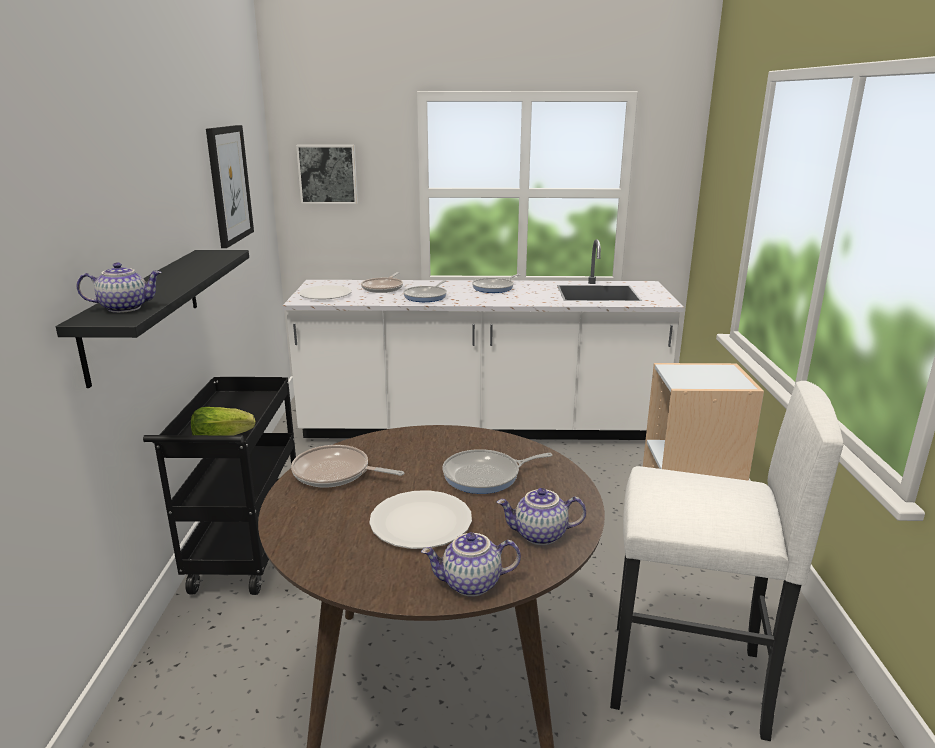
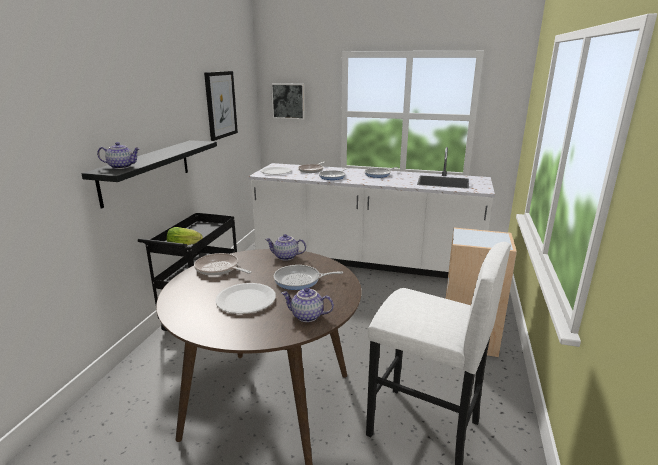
camera: 15 degrees right, 0 degrees up
(471, 584) = (249, 336): teapot -> teapot (285, 257)

